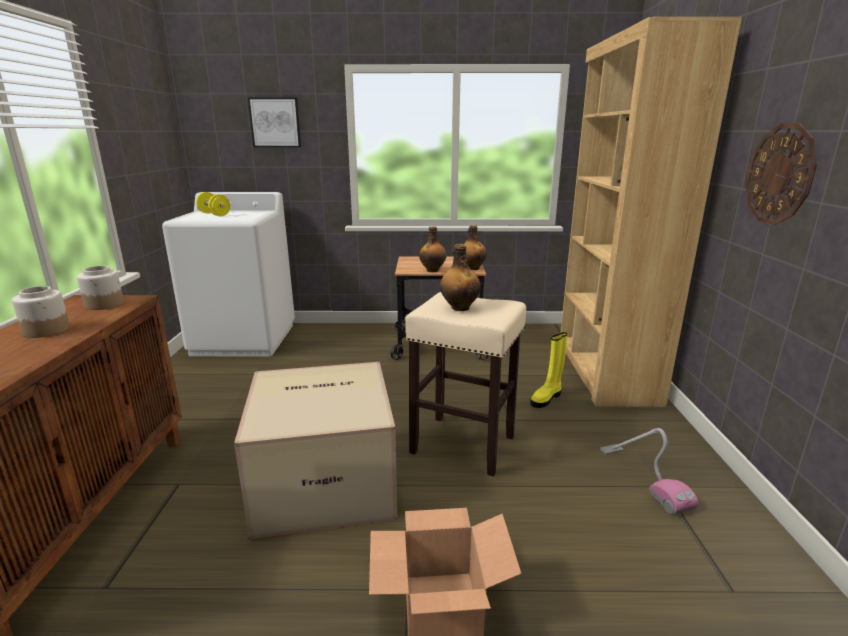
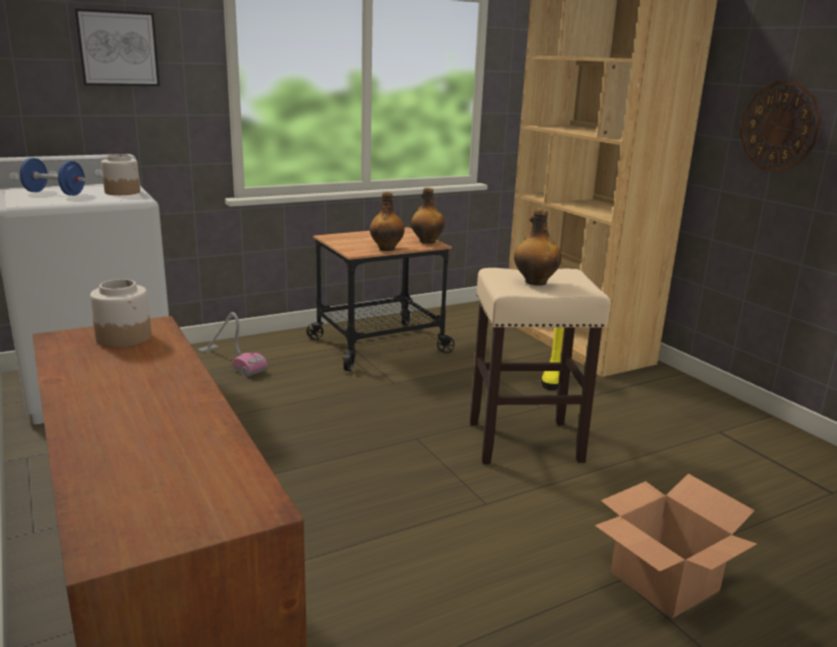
camera: 30 degrees left, 0 degrees up
(47, 330) = (126, 381): jar -> jar (122, 192)
(214, 214) = (55, 193): yellow dumbbell -> blue dumbbell
(327, 480) = (430, 514): cardboard box -> none
(643, 478) = (700, 429): vacuum cleaner -> vacuum cleaner (231, 361)

